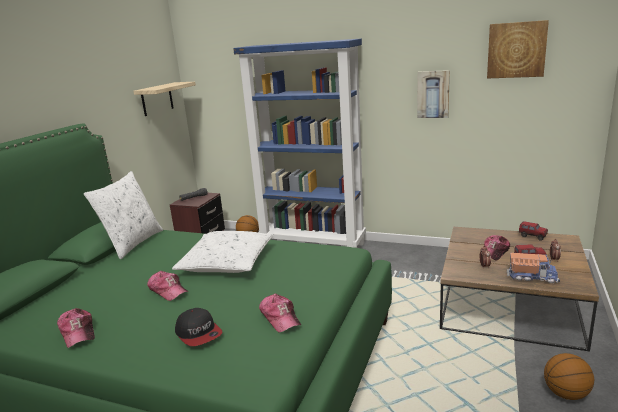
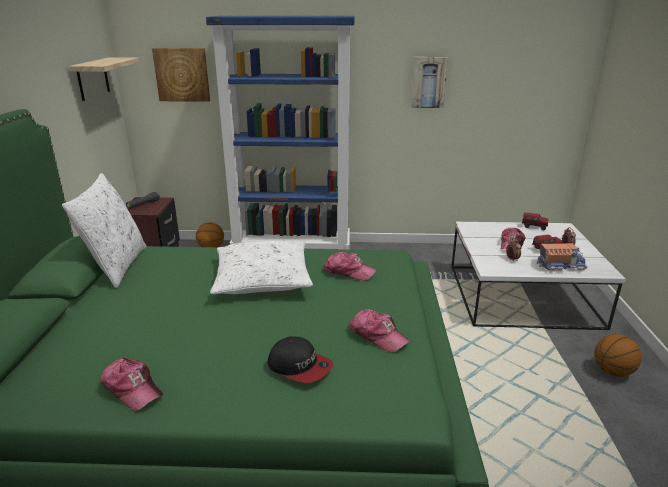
camera: 20 degrees left, 5 degrees up
(168, 290) = (215, 320): cap -> cap (348, 272)
(508, 304) = (520, 294): brown coffee table -> white coffee table
(516, 50) = (514, 38): picture -> picture (182, 74)

